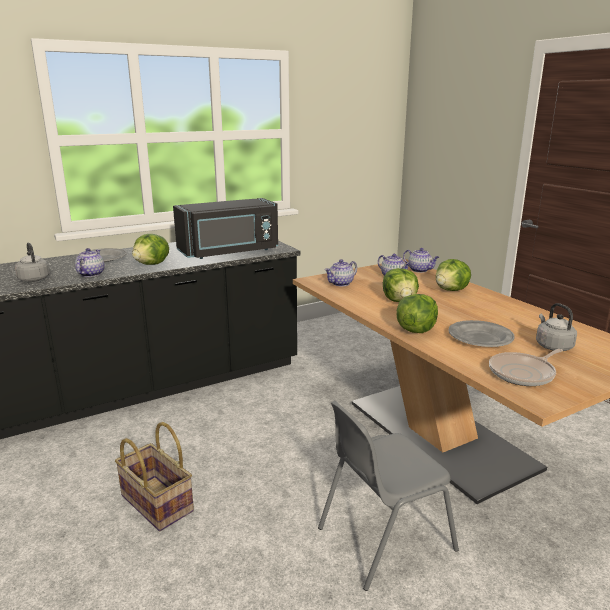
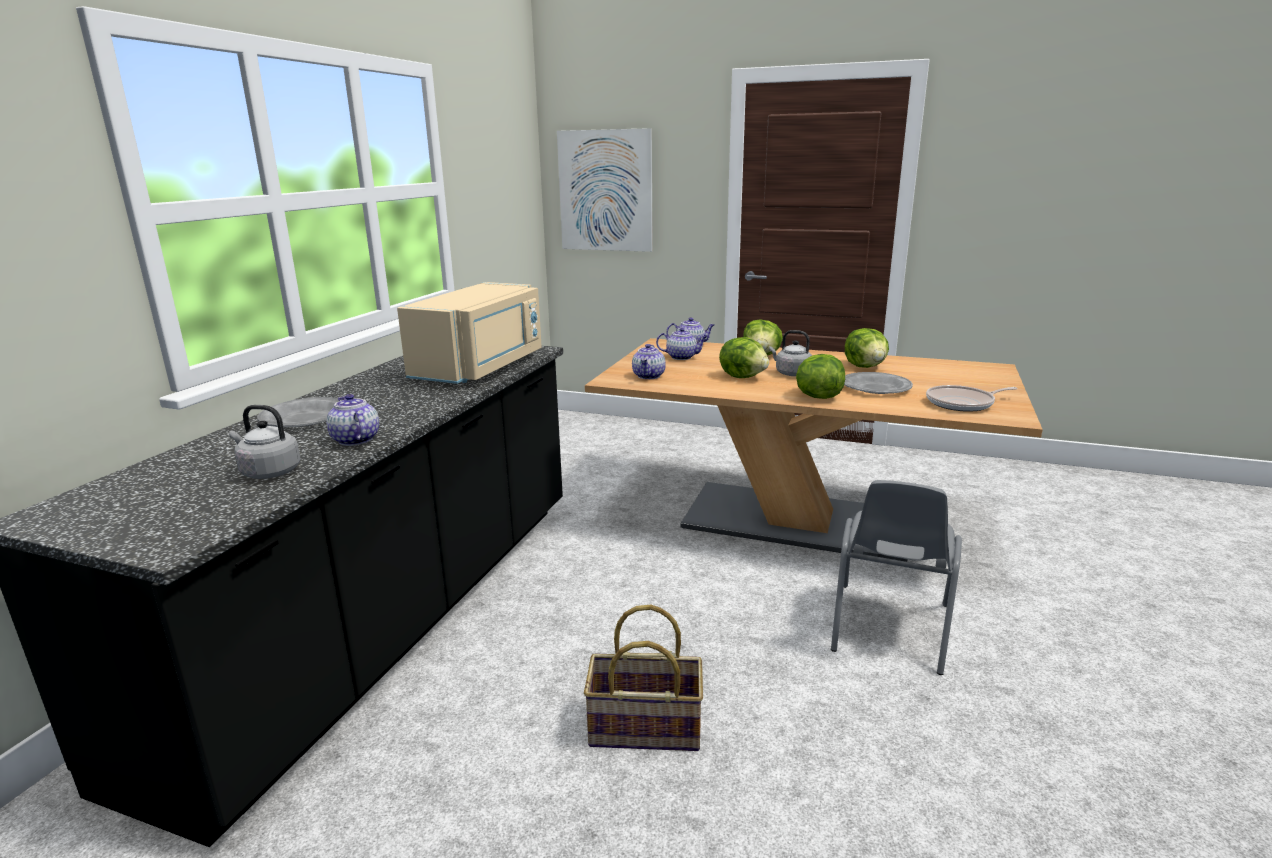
camera: 40 degrees left, 0 degrees up
(152, 264) = (416, 405): lettuce -> lettuce (865, 367)
(229, 252) = (482, 367): black microwave -> beige microwave
(439, 141) = (605, 191): none -> picture
(523, 373) = (963, 403): frying pan -> frying pan turned 60 degrees clockwise
(552, 346) = (931, 378): grey kettle -> grey kettle (791, 373)

